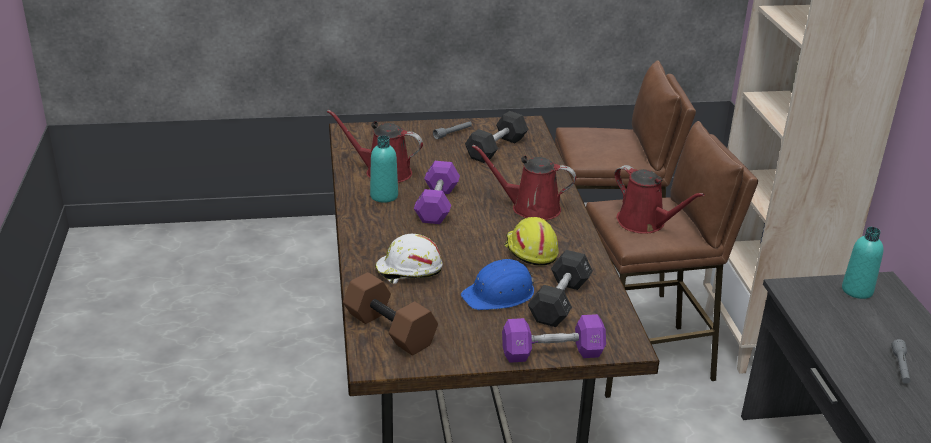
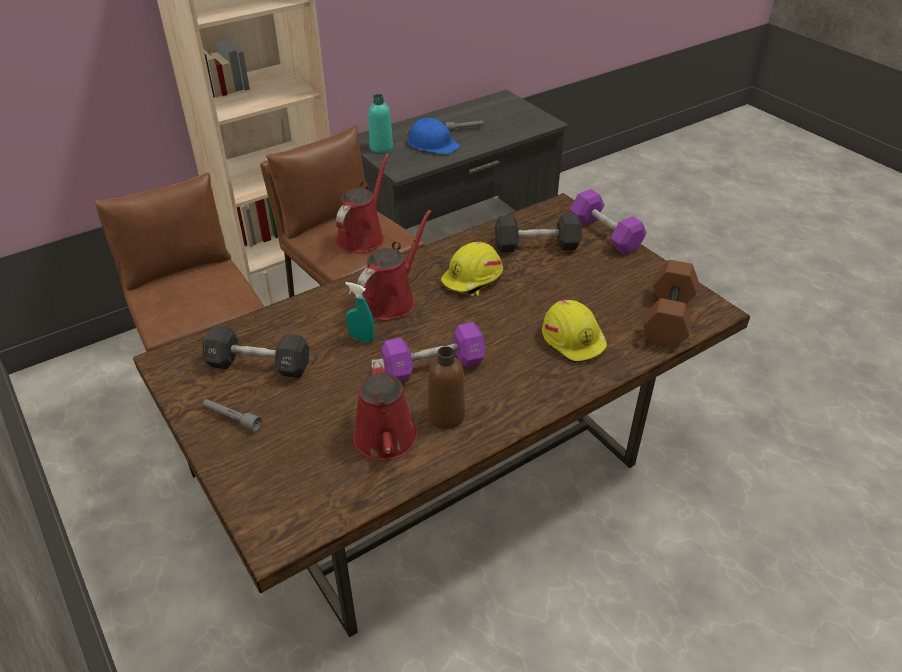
camera: 115 degrees left, 10 degrees up
(384, 196) = (446, 416): turquoise bottle -> brown bottle
(408, 270) = (574, 340): white hard hat -> yellow hard hat
(493, 186) = (361, 338): none -> turquoise spray bottle
(499, 294) = (556, 277): blue hard hat -> blue hard hat (432, 144)
(530, 208) = (391, 300): red watering can -> red watering can turned 135 degrees counterclockwise

